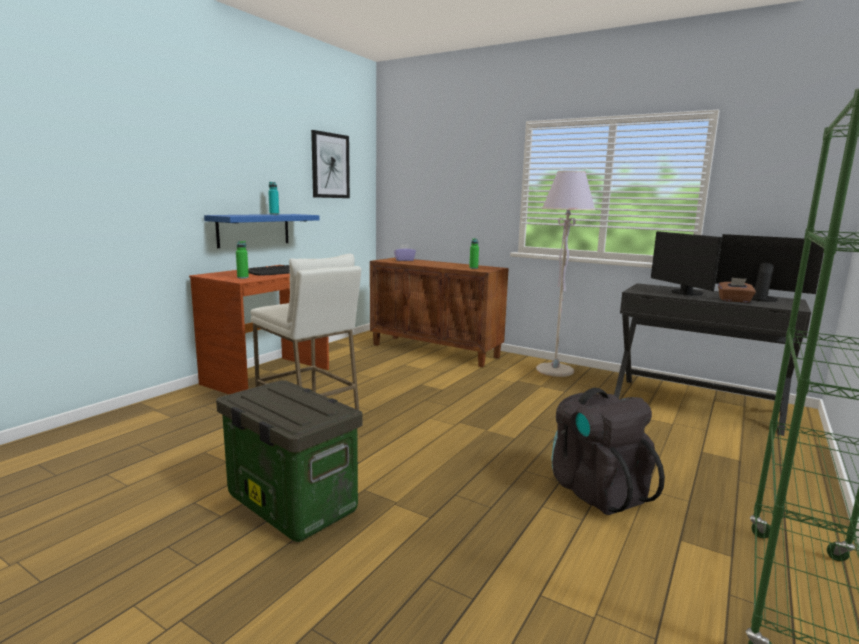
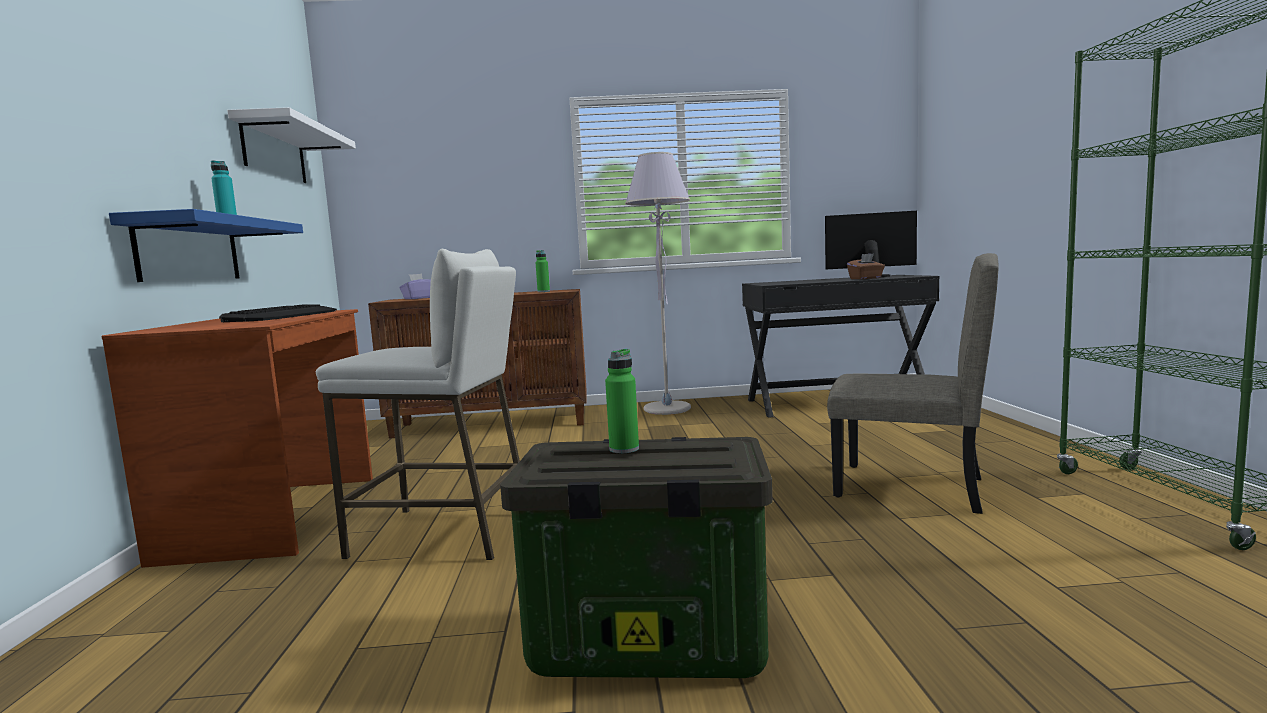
camera: 35 degrees left, 5 degrees down
(243, 277) = (243, 323): green bottle -> green bottle (624, 449)
(330, 166) = (274, 152): picture -> white shelf
(596, 490) = (909, 487): black backpack -> beige chair
(684, 293) = (809, 281): monitor -> none

